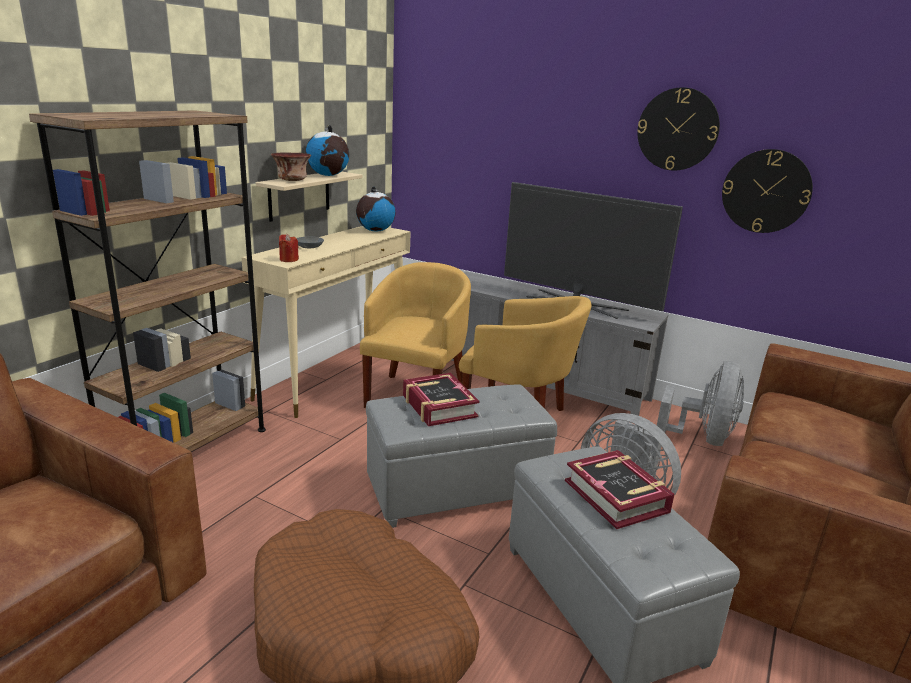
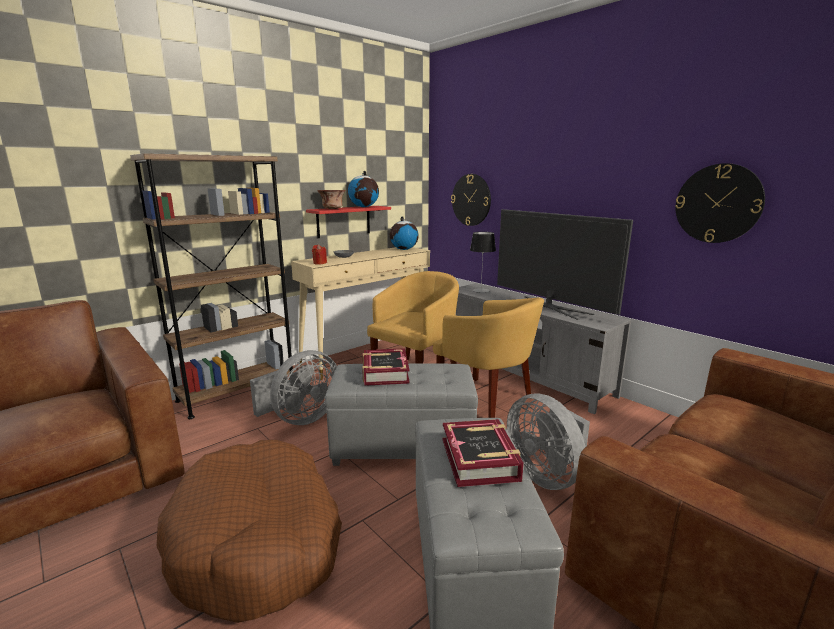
camera: 20 degrees right, 5 degrees down
(299, 195) = (343, 221): beige shelf -> red shelf
(482, 283) = (481, 290): none -> table lamp
(677, 129) = (634, 155): wall clock -> wall clock (471, 200)
(702, 439) = (653, 435): grey fan -> grey fan (301, 419)

